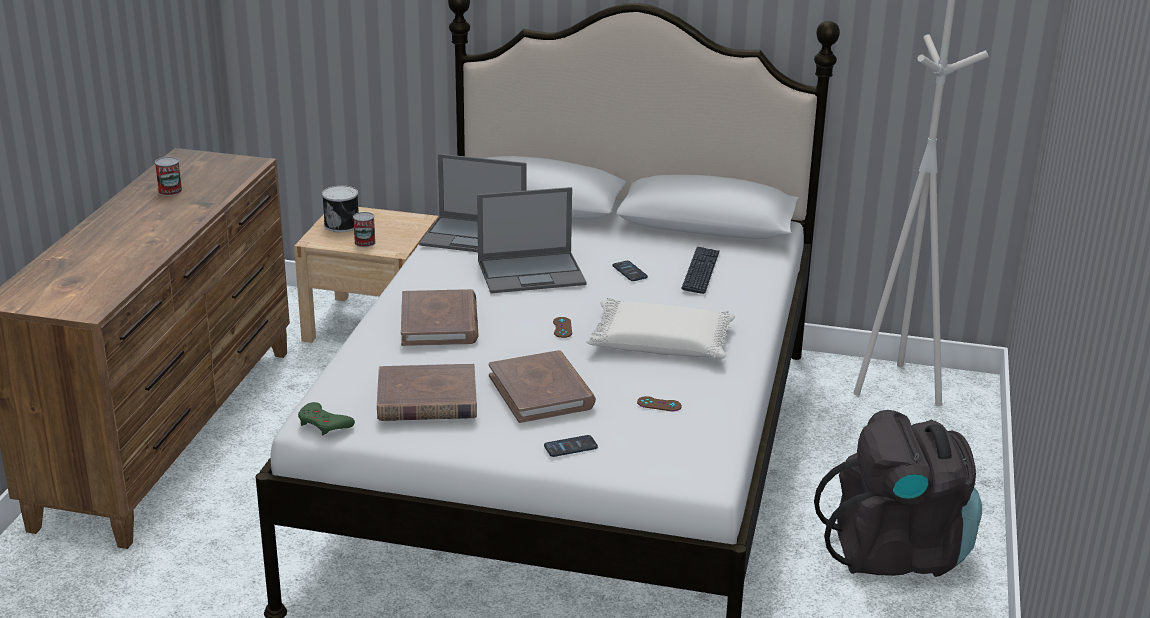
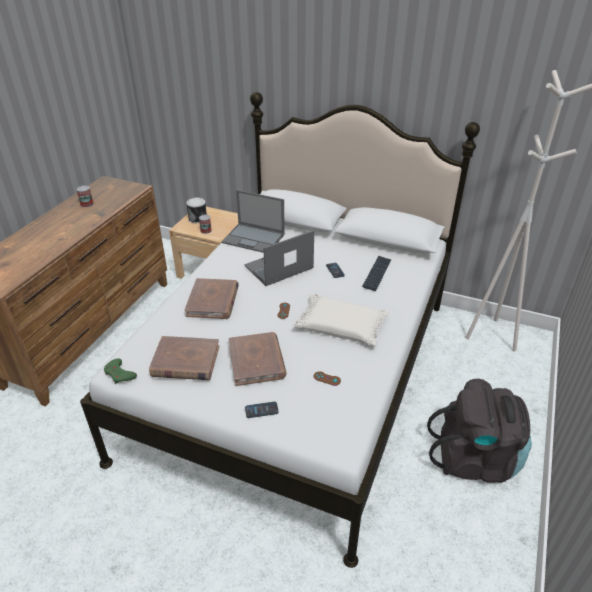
camera: 10 degrees right, 10 degrees up
(532, 273) = (278, 267): laptop -> laptop turned 150 degrees clockwise

